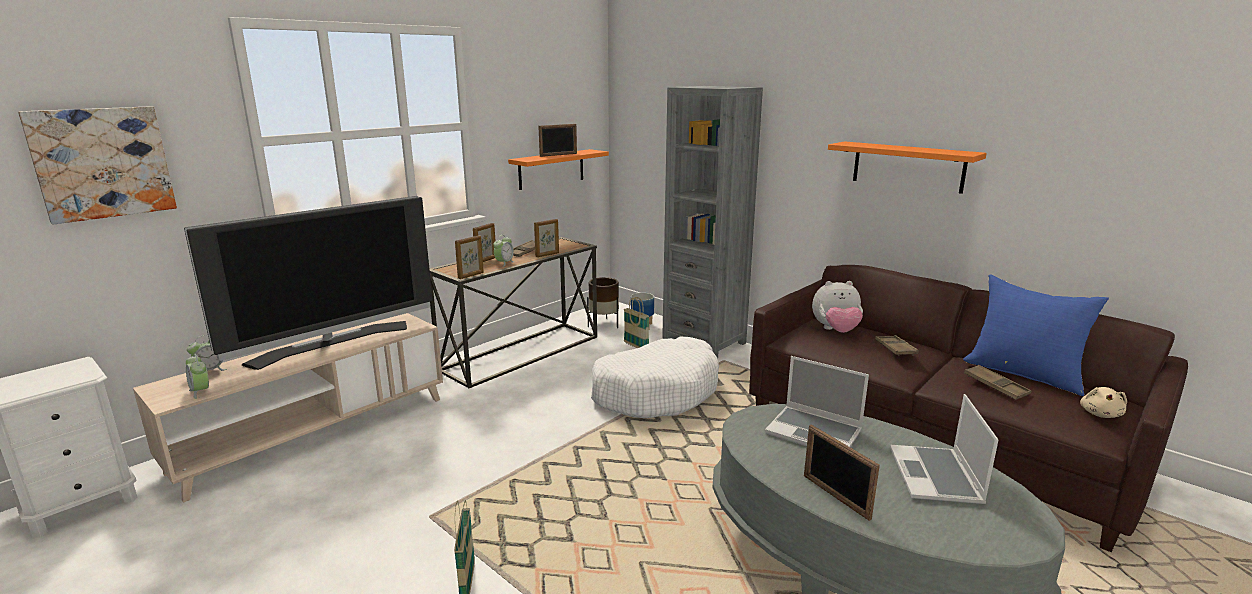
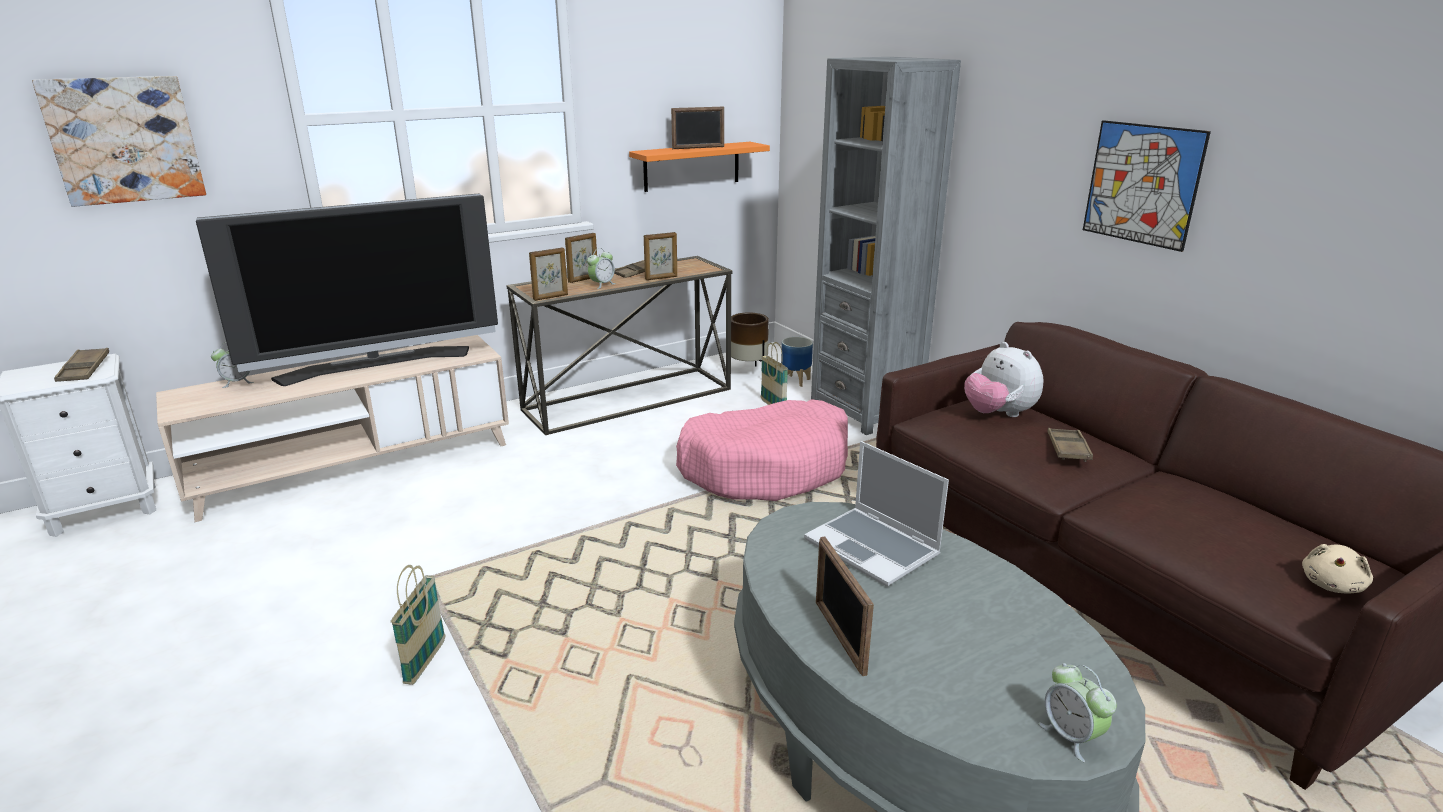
camera: 15 degrees right, 5 degrees up
(200, 391) = (214, 404): alarm clock -> alarm clock (1071, 736)
(656, 392) = (766, 468): white dog bed -> pink dog bed
(836, 331) = (998, 414): plush toy -> plush toy turned 45 degrees clockwise
(907, 166) = (1142, 184): orange shelf -> picture
(936, 477) = (1002, 635): laptop -> none
(995, 386) = (1183, 521): brown tray -> brown tray (84, 369)
(1024, 373) = (1246, 508): blue pillow -> none

